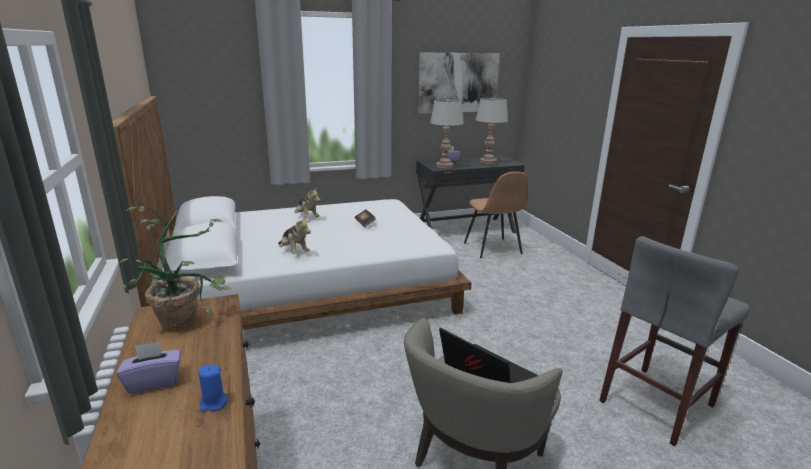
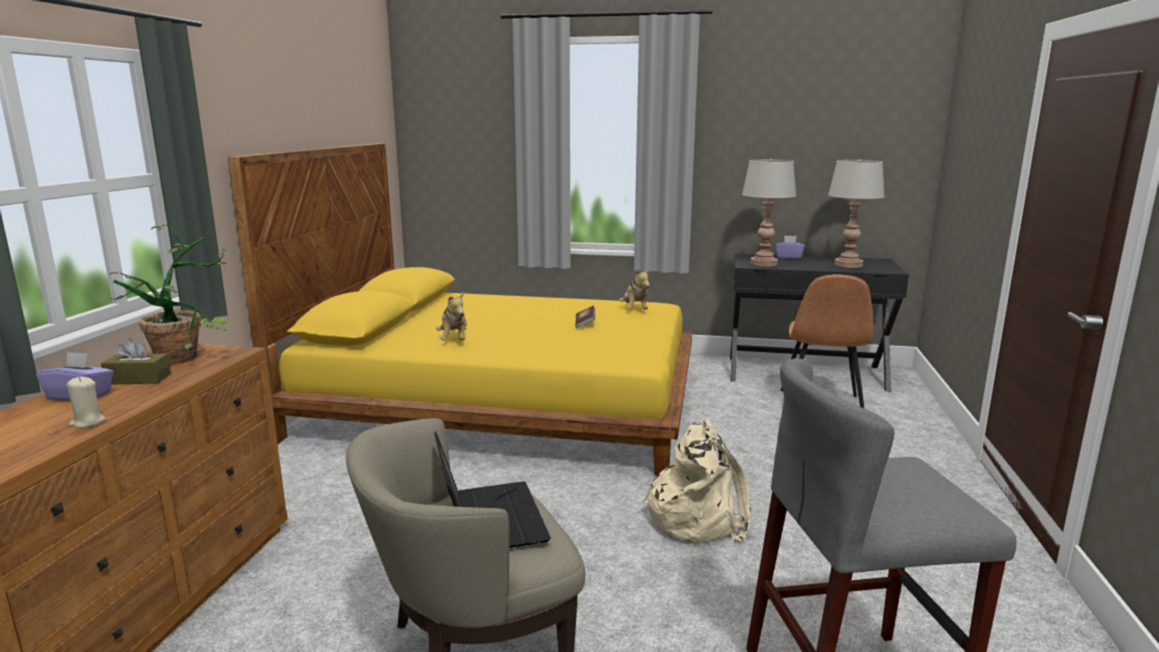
camera: 30 degrees right, 5 degrees down
(180, 350) = (138, 379): none -> brown tissue box
(214, 403) = (88, 422): blue candle -> beige candle
(306, 218) = (523, 308): plush toy -> plush toy (635, 310)
(309, 288) = (504, 402): white bed -> yellow bed
(458, 83) = (813, 136): picture -> none
(502, 334) = (697, 518): none -> beige backpack

